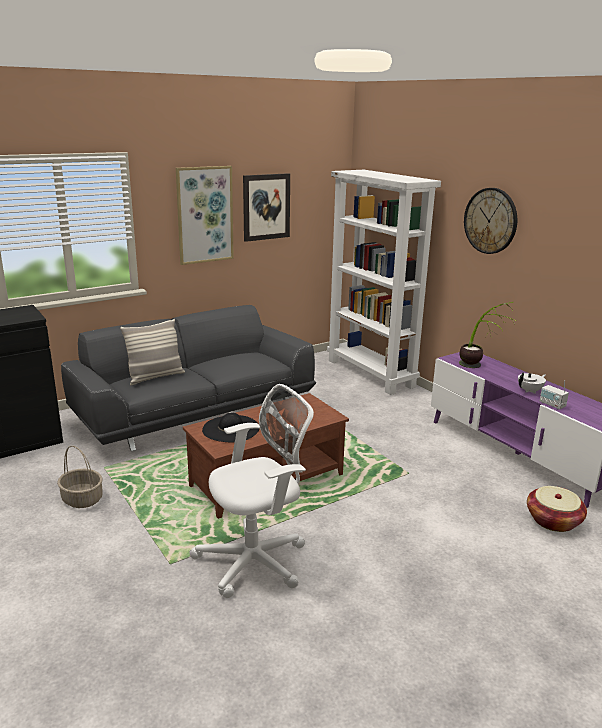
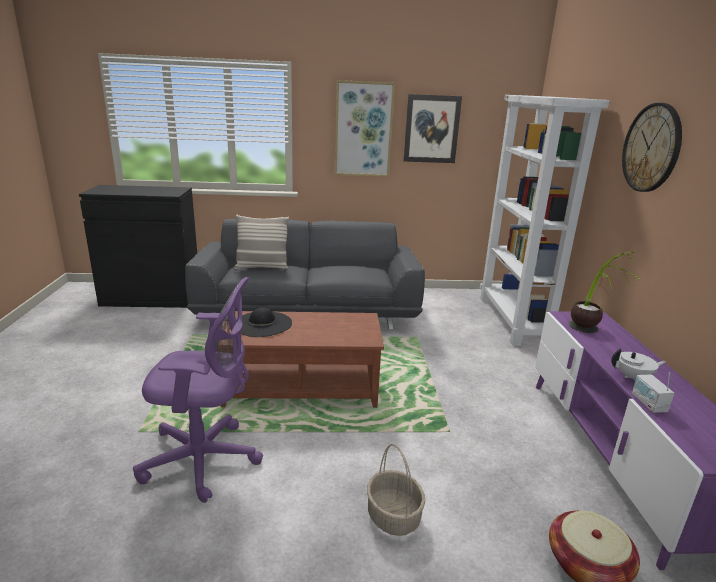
camera: 30 degrees right, 0 degrees up
(82, 499) = (148, 353): basket -> basket (393, 516)
(257, 560) = (205, 460): white office chair -> purple office chair

